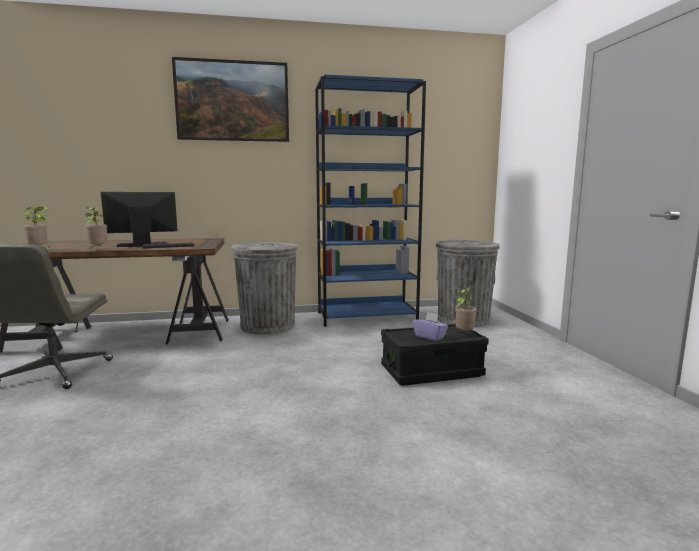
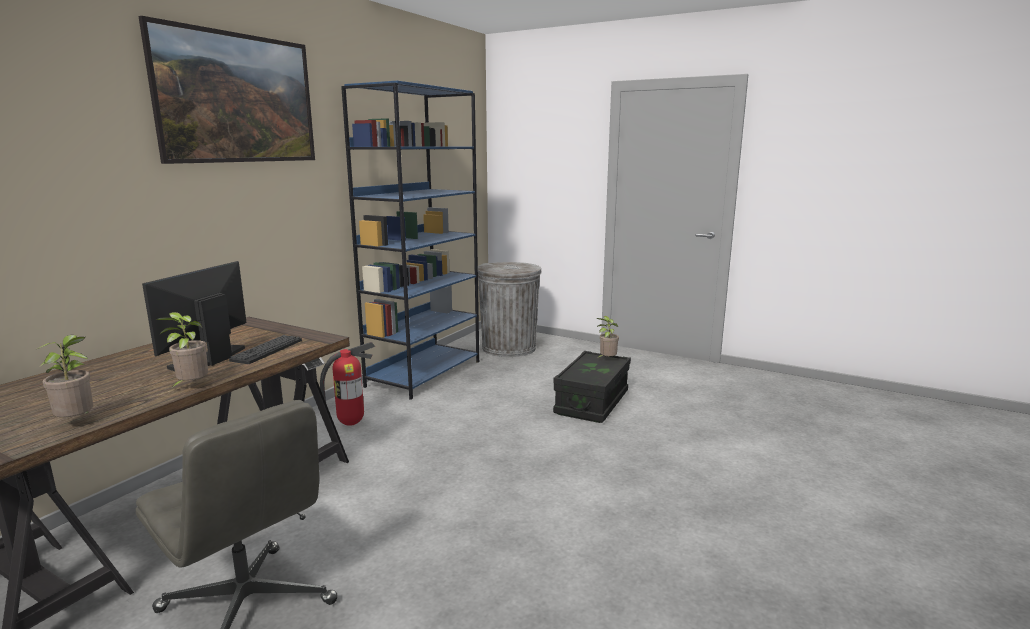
camera: 50 degrees left, 5 degrees up
(268, 326) = (351, 423): grey trash can -> fire extinguisher
(429, 336) = (595, 370): purple tissue box -> none

